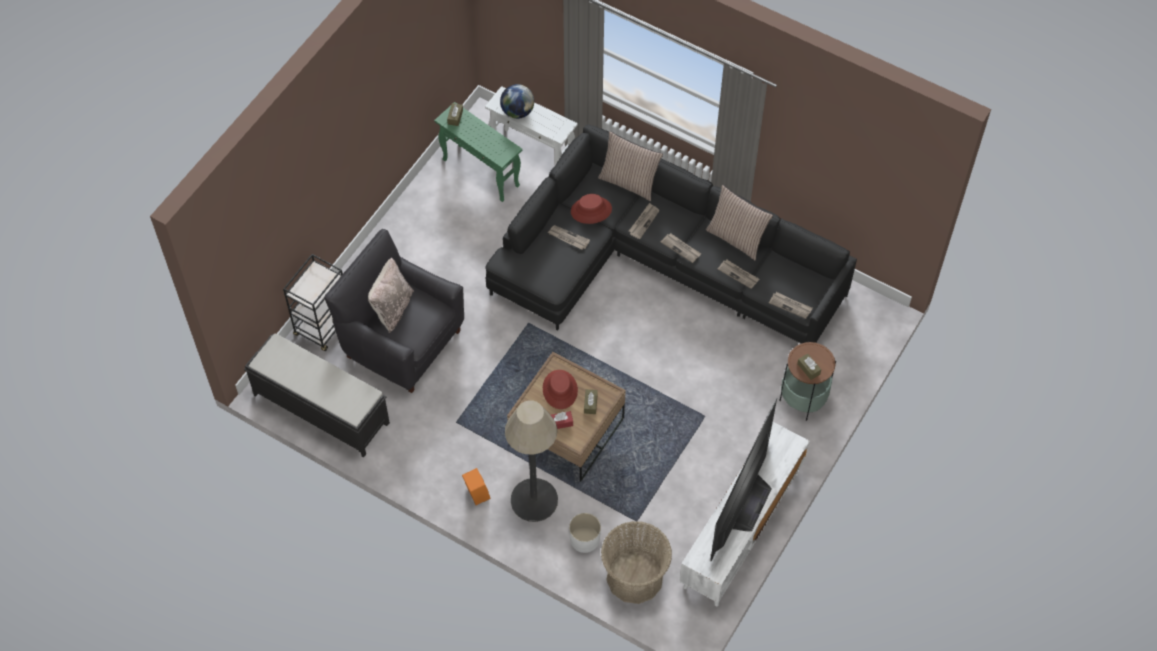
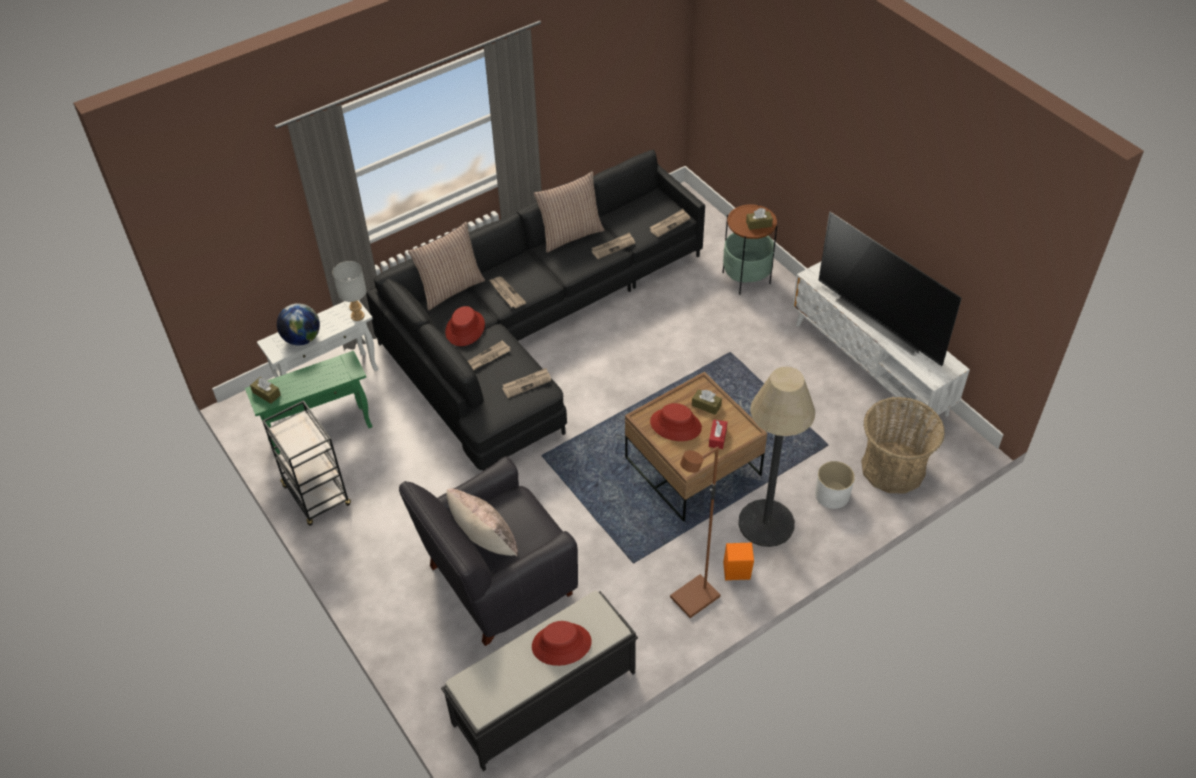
camera: 65 degrees left, 10 degrees down
(324, 326) = (427, 656): black cart -> black cart (317, 496)
(329, 388) = (561, 644): none -> red hat
(442, 474) = (695, 599): none -> brown floor lamp
(557, 135) = (358, 316): none -> grey table lamp
(681, 248) = (557, 277): newspaper -> newspaper (527, 384)

